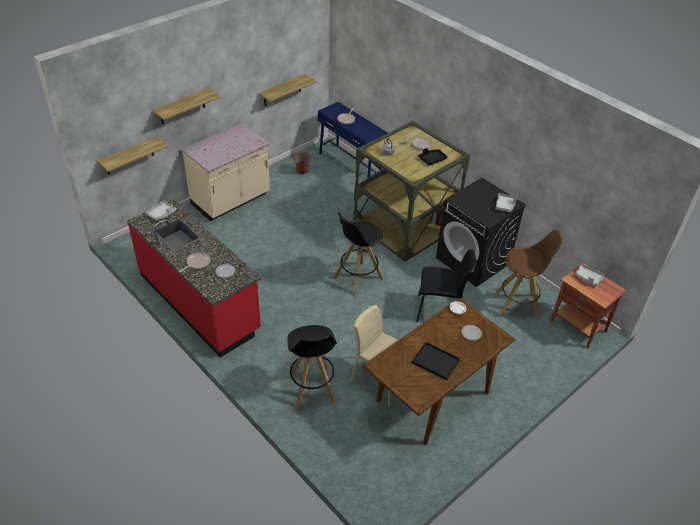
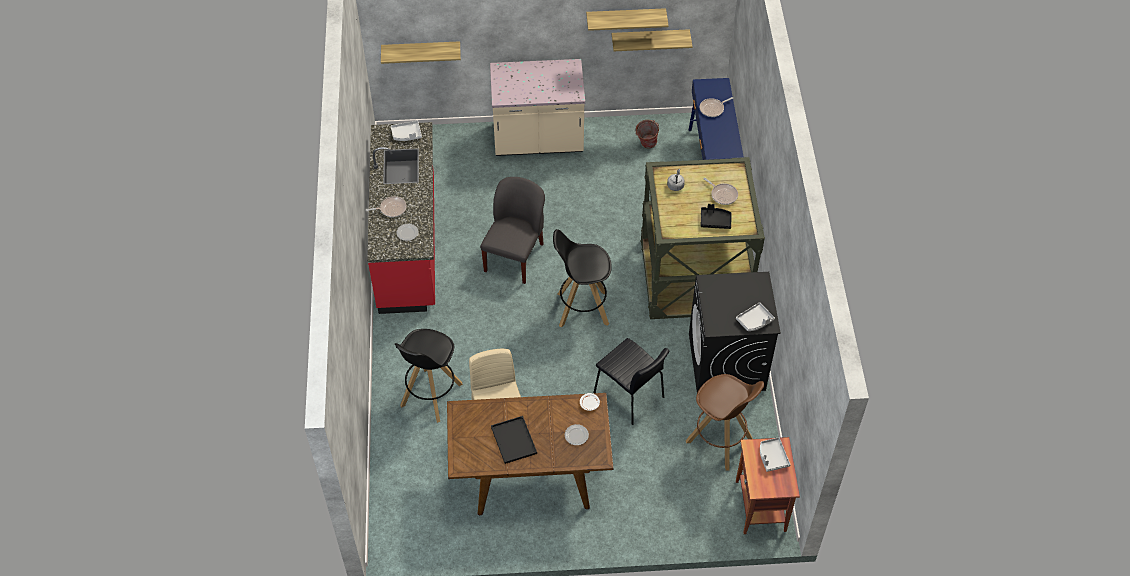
camera: 40 degrees right, 10 degrees up
(182, 107) = (498, 20): shelf -> shelf (625, 18)
(283, 271) = (515, 256): none -> grey chair

